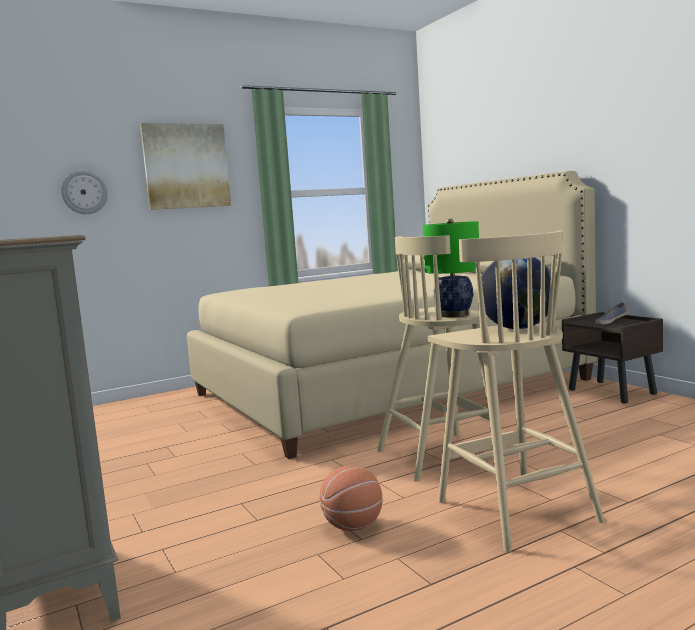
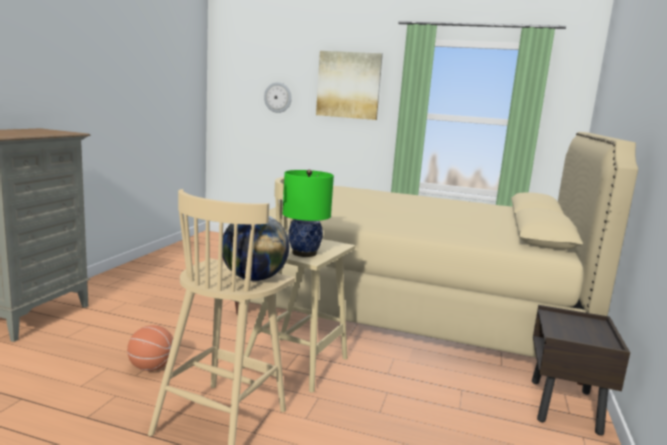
camera: 45 degrees right, 5 degrees up
(610, 321) = (581, 329): shoe -> none

